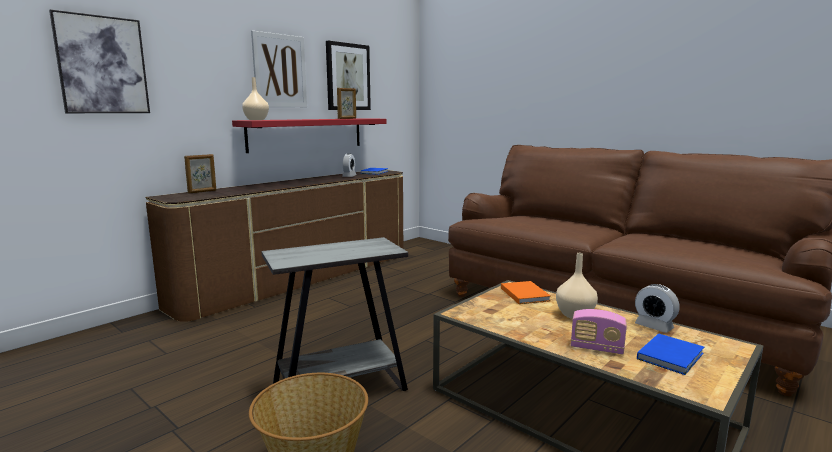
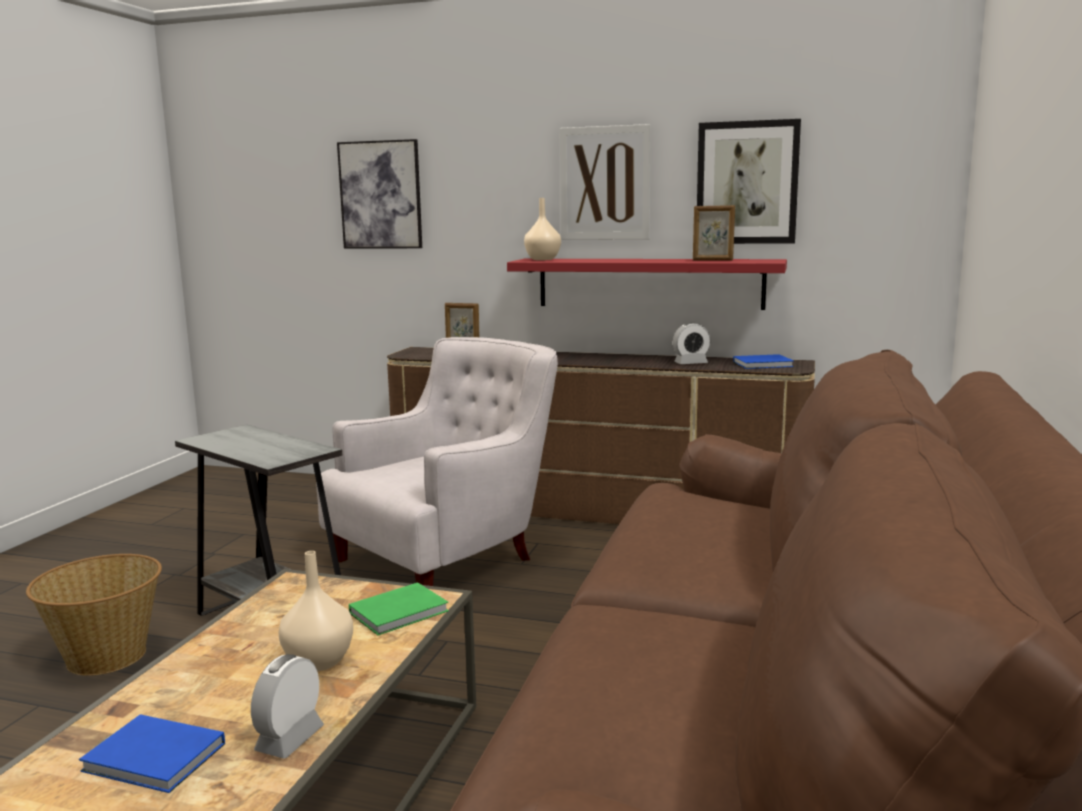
camera: 65 degrees right, 0 degrees up
(310, 321) = (449, 556): none -> white armchair
(525, 294) = (401, 612): orange book -> green book
(596, 348) = (180, 690): radio -> none

